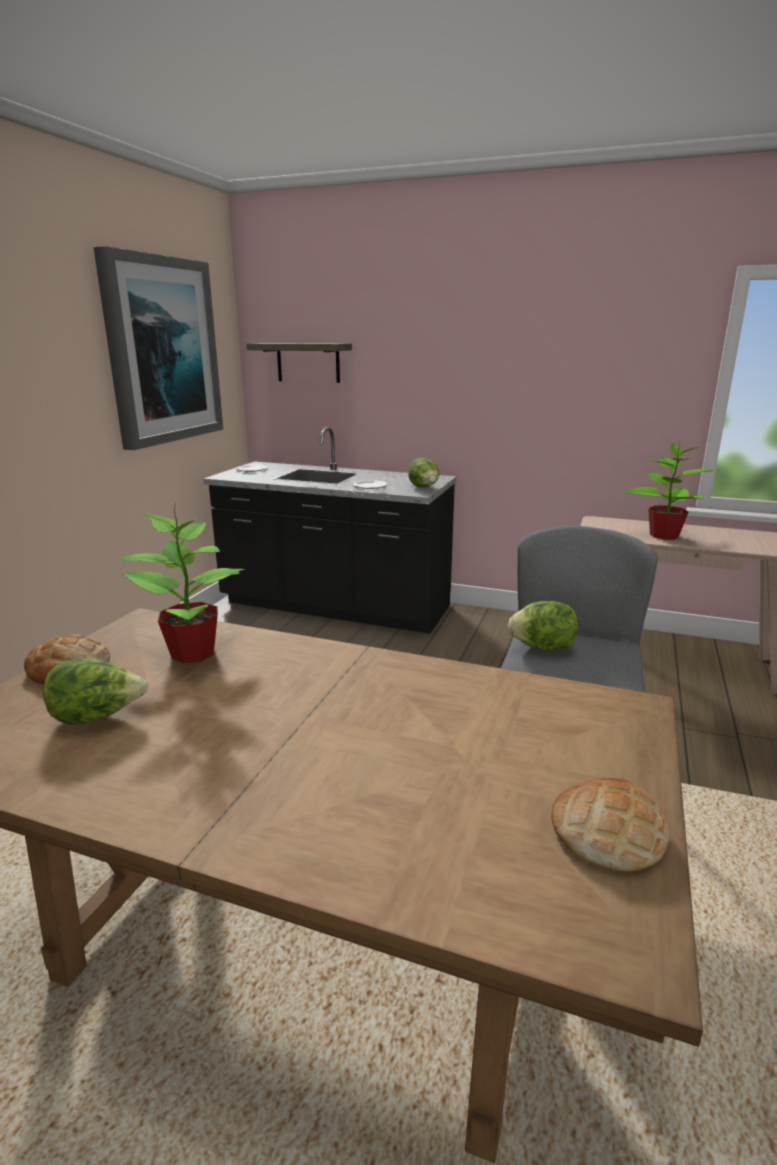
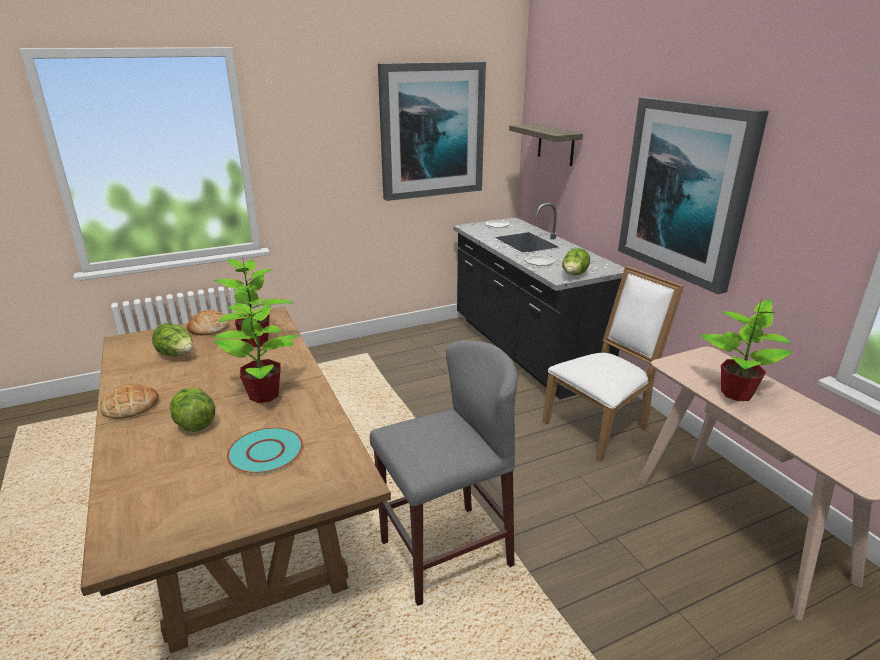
camera: 45 degrees right, 5 degrees up
(351, 693) = (265, 395): none -> potted plant
(492, 638) = (601, 425): none -> white chair
(496, 738) = (265, 452): none -> turquoise plate
(509, 379) = (686, 191): none -> picture
(543, 648) = (421, 427): lettuce -> lettuce (195, 424)
(607, 832) = (206, 516): bread -> bread (130, 406)

